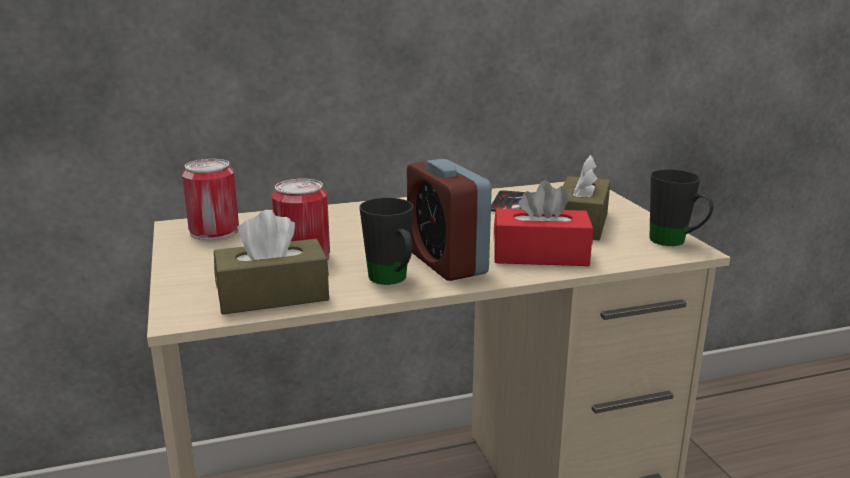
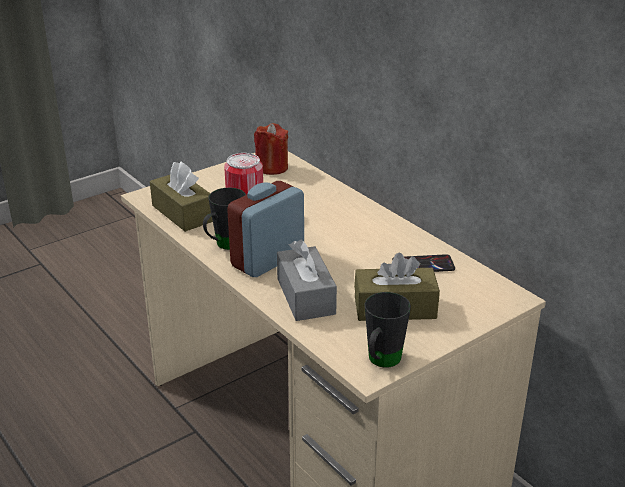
camera: 70 degrees right, 10 degrees up
(214, 231) = (271, 167): can -> red candle
(540, 255) = (306, 296): red tissue box -> grey tissue box

